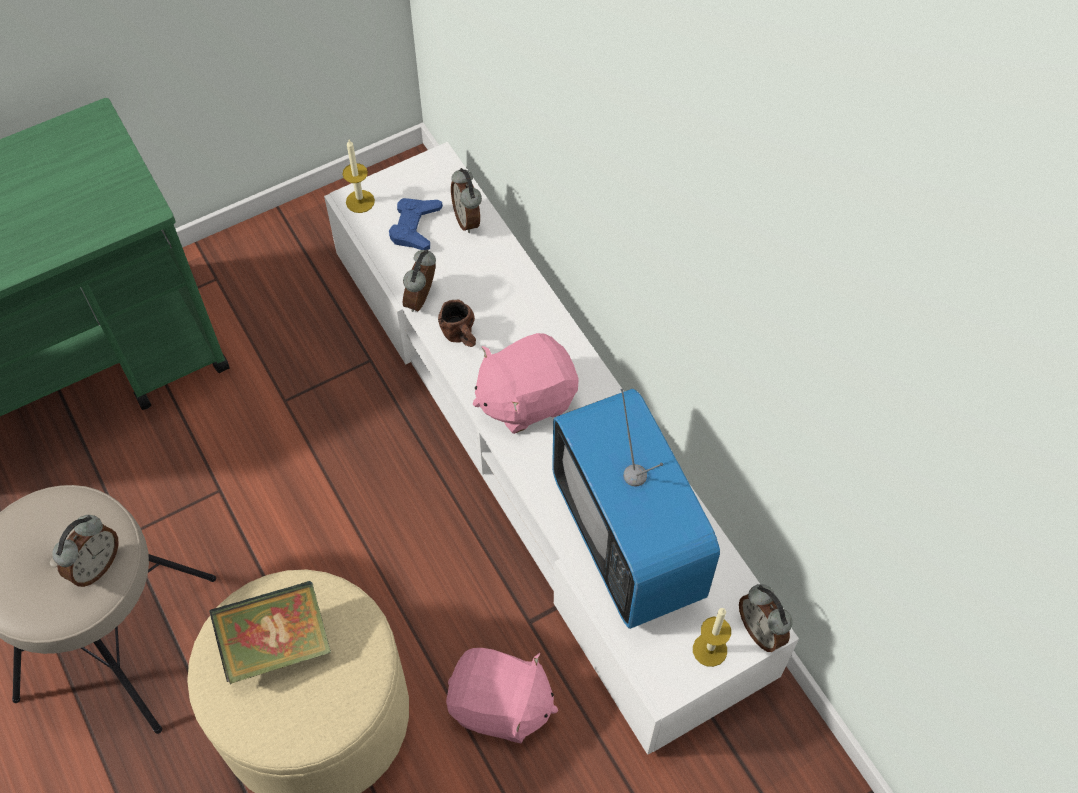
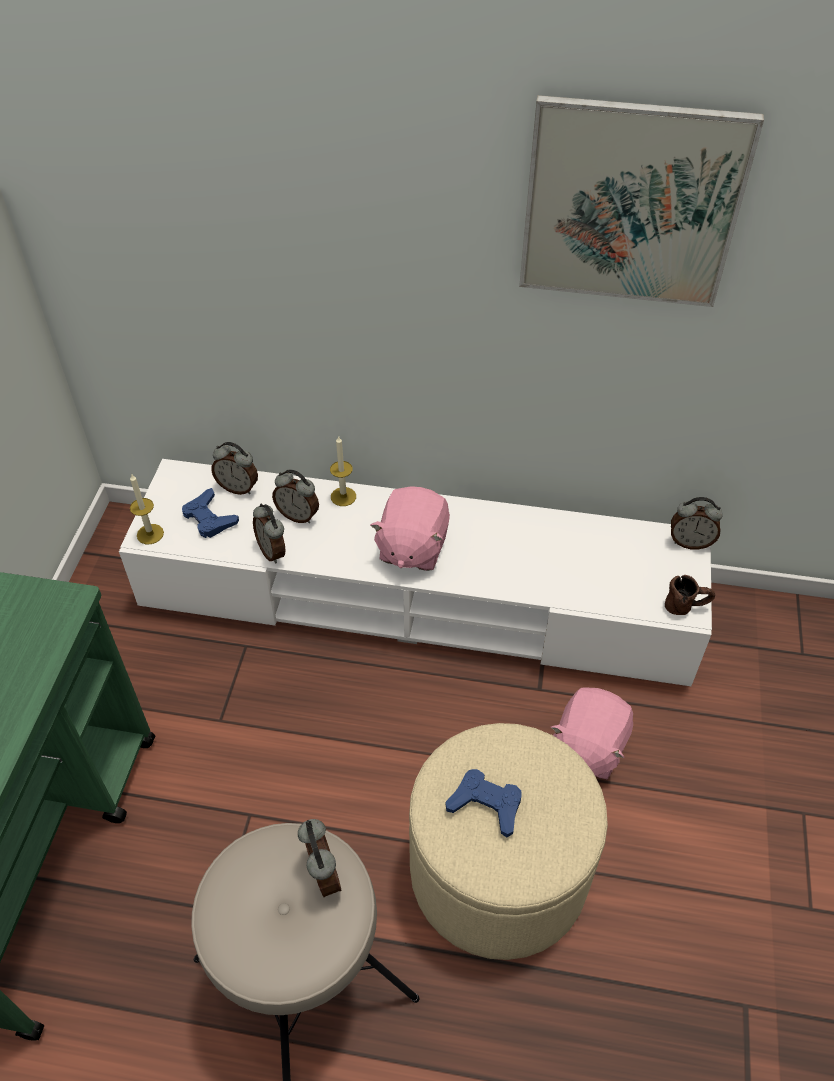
camera: 50 degrees left, 10 degrees down
(276, 644) = (486, 804): book -> blue game controller
(462, 338) = (328, 550): brown mug -> brown mug (687, 606)
(479, 286) = (298, 515): none -> alarm clock
(500, 706) = (587, 747): pink plush toy -> pink plush toy turned 150 degrees clockwise
(628, 539) = (569, 563): television -> none
(710, 650) = (683, 574): candle -> candle (343, 496)
(776, 245) = (631, 204): none -> picture

